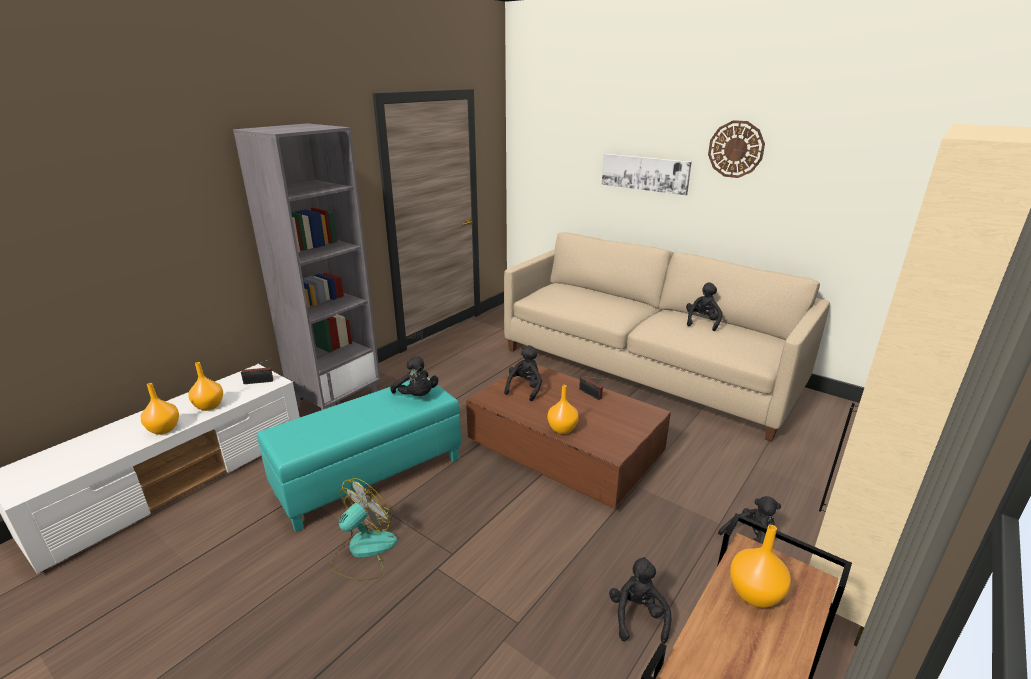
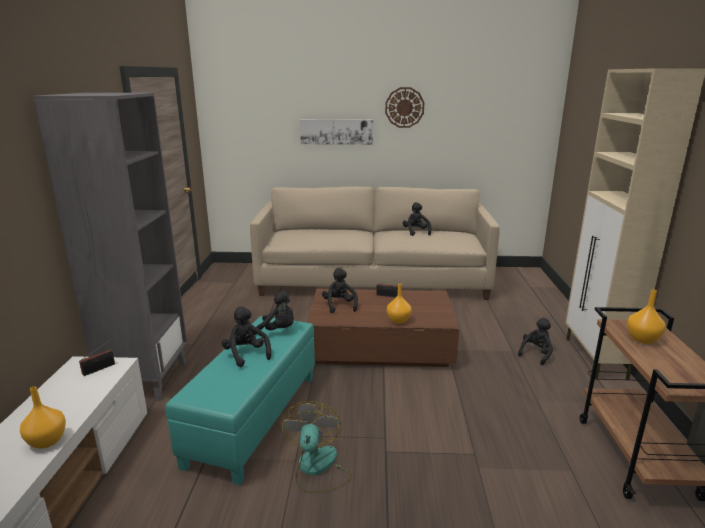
camera: 35 degrees left, 5 degrees down
(209, 406) = (72, 404): orange vase -> none
(637, 616) = (529, 416): black plush toy -> black plush toy (246, 354)

